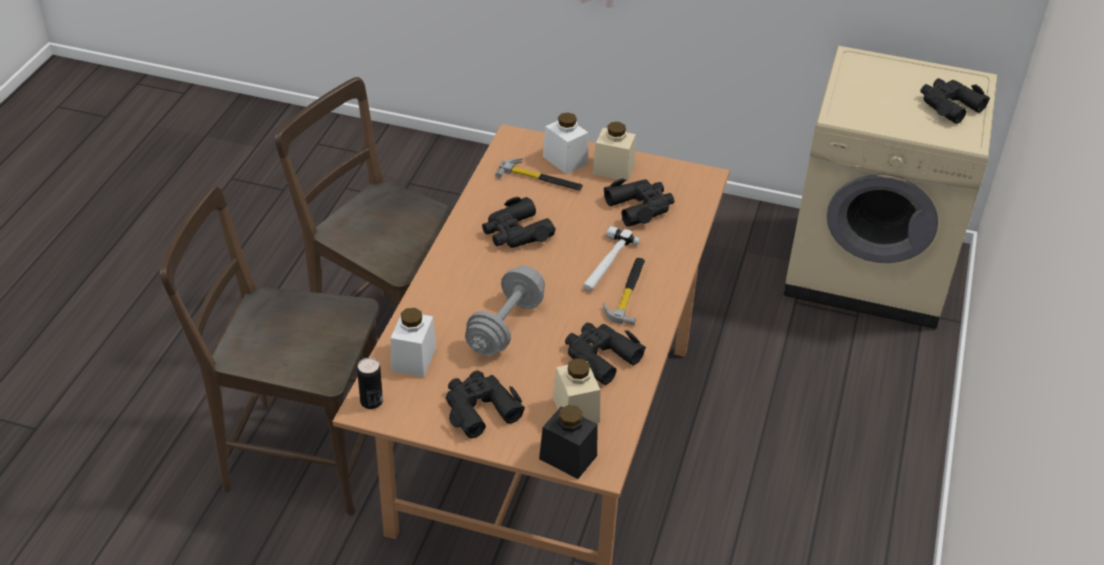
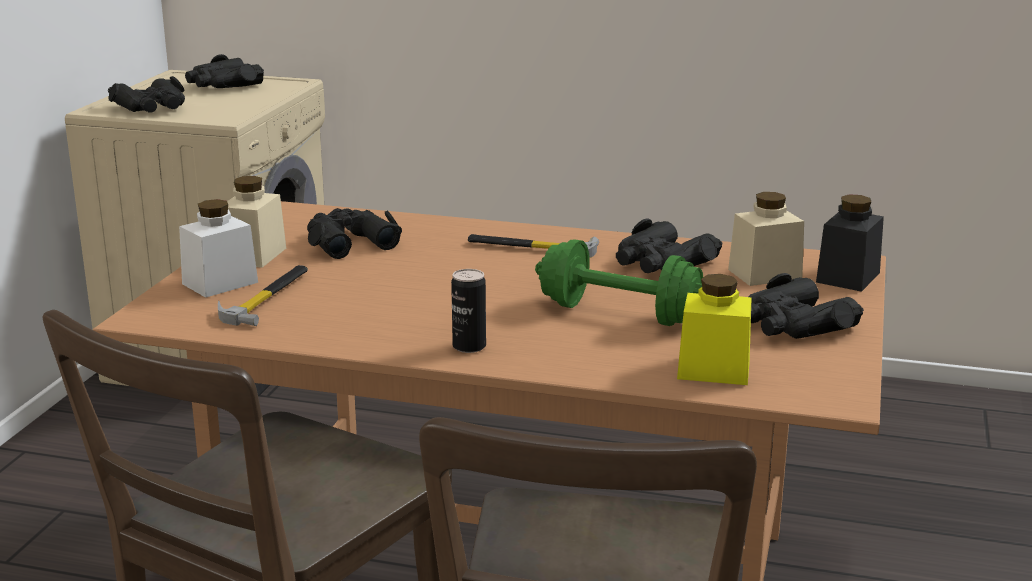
camera: 90 degrees left, 20 degrees down
(371, 401) = (821, 395): can -> can (469, 346)
(413, 359) = (713, 370): white jar -> yellow jar
(505, 326) = (620, 313): grey dumbbell -> green dumbbell
(516, 232) = (402, 311): black binoculars -> black binoculars (152, 107)
(606, 263) = (473, 260): hammer -> none

